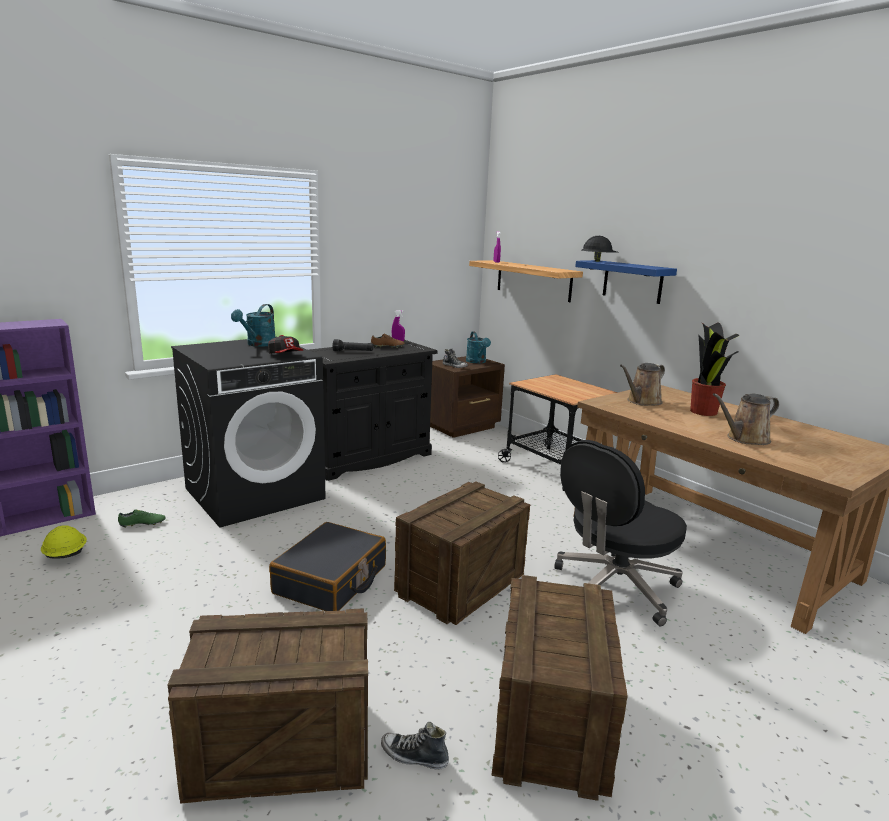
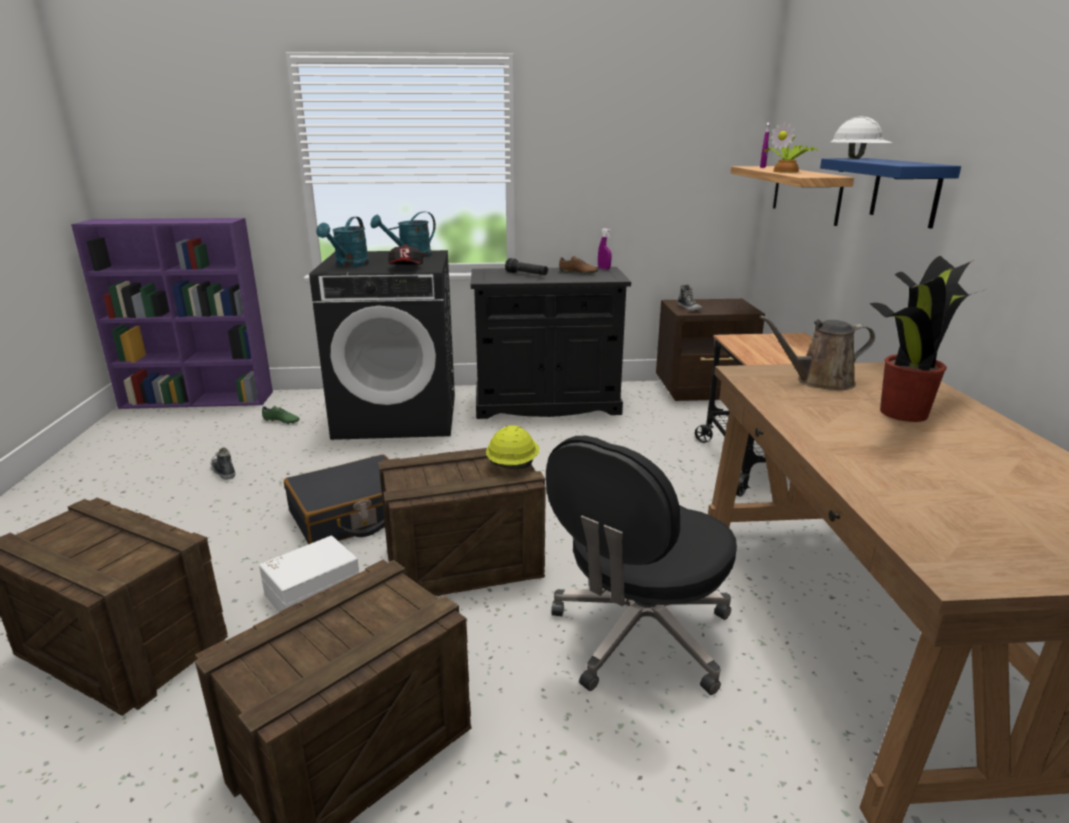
camera: 35 degrees right, 5 degrees up
(65, 555) = (203, 432): yellow hard hat -> yellow hard hat (512, 465)
(378, 642) = (312, 590): none -> white storage box
(414, 756) = (195, 711): shoe -> shoe (223, 471)
(477, 362) = (730, 307): turquoise watering can -> turquoise watering can (349, 265)
(528, 266) = (787, 171): none -> potted plant
(598, 261) = (858, 158): black hard hat -> white hard hat
(614, 588) = (639, 636): black office chair -> black office chair turned 45 degrees counterclockwise
(745, 439) = (893, 466): brown watering can -> none

